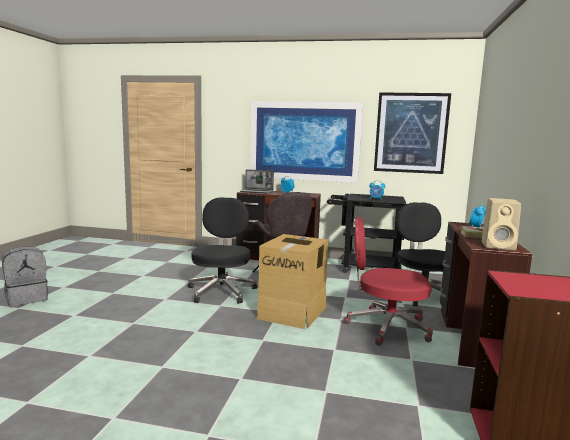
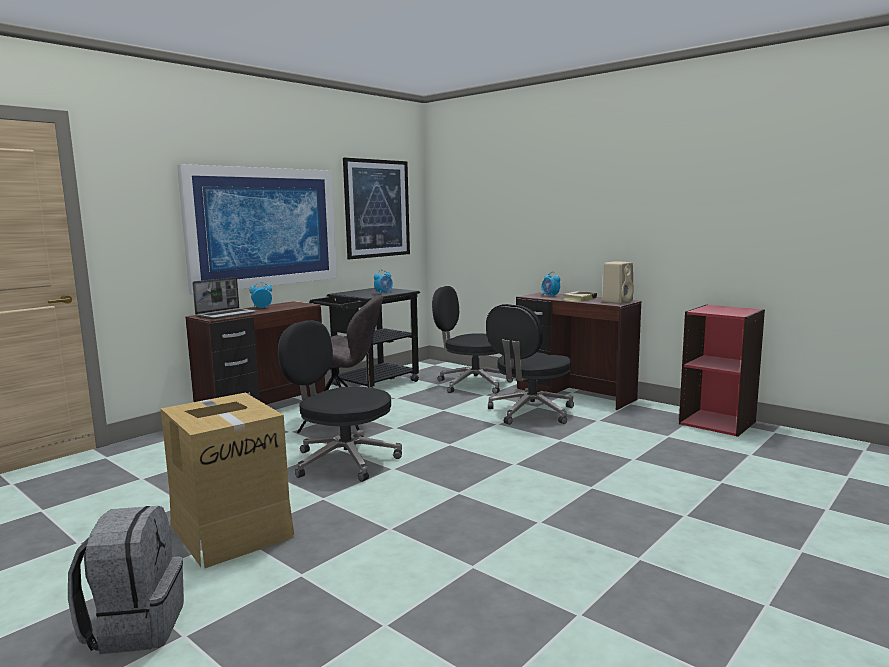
camera: 60 degrees left, 0 degrees up
(293, 312) = (457, 438): cardboard box -> cardboard box (232, 530)
(386, 327) = (530, 412): red office chair -> black office chair

